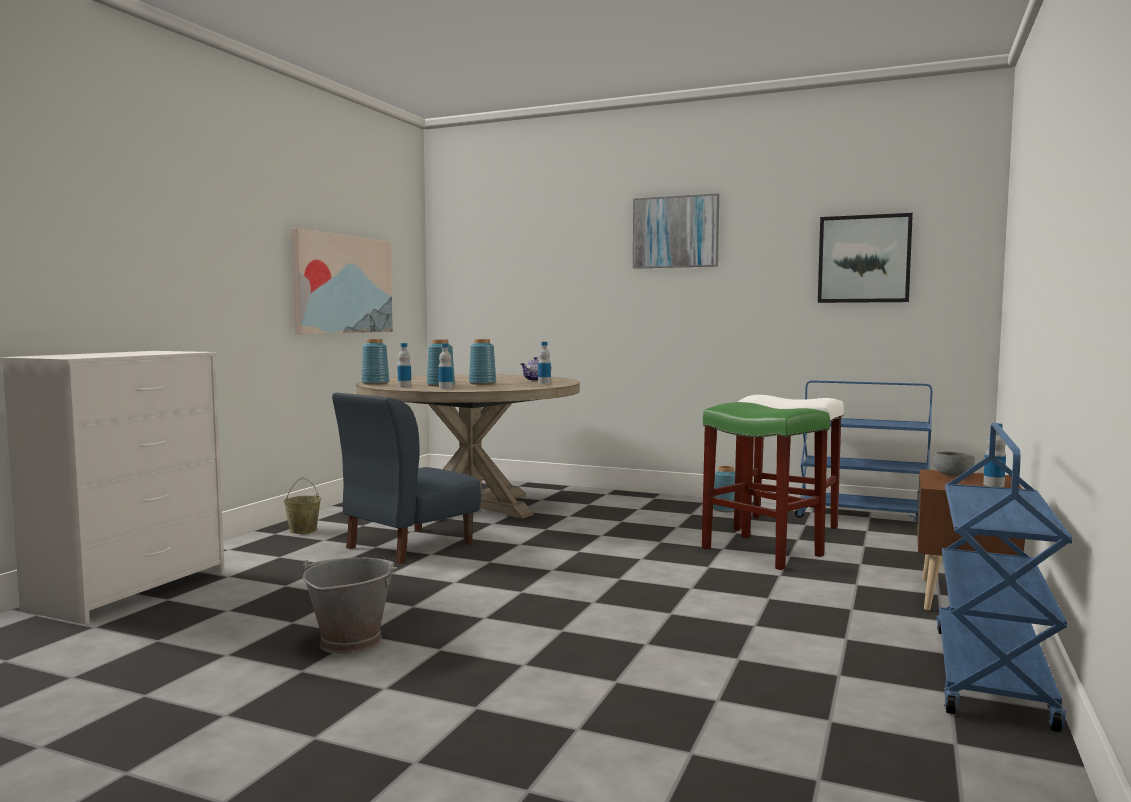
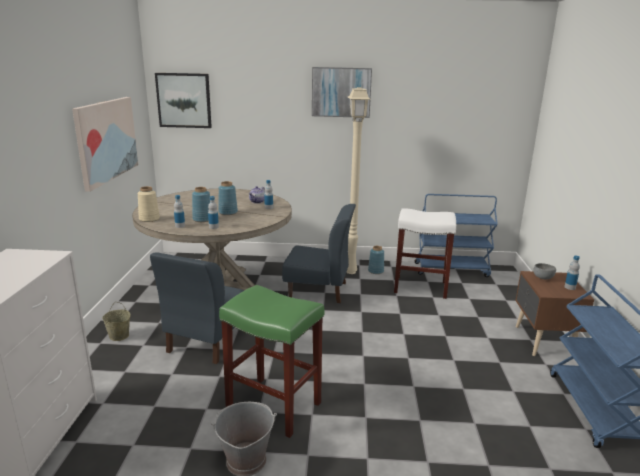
camera: 20 degrees left, 15 degrees up
(375, 383) = (149, 219): blue vase -> beige vase
(614, 518) = (318, 290): none -> blue chair
(684, 507) = (351, 271): none -> beige floor lamp
(763, 552) = (423, 313): green stool -> green stool (275, 406)
(864, 259) = (460, 117): picture -> picture (184, 100)

